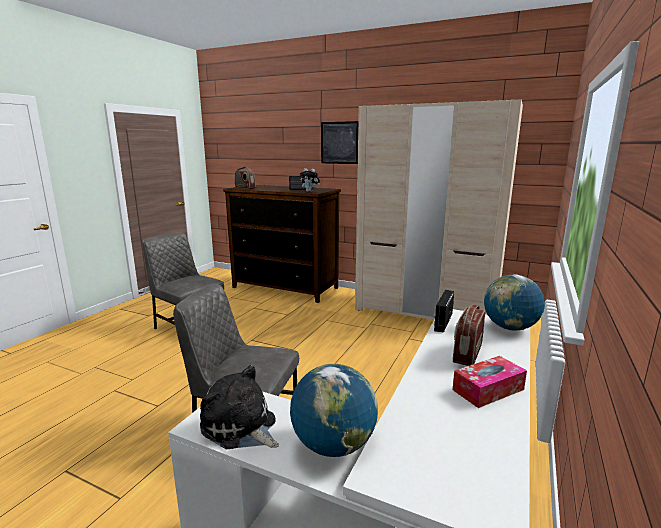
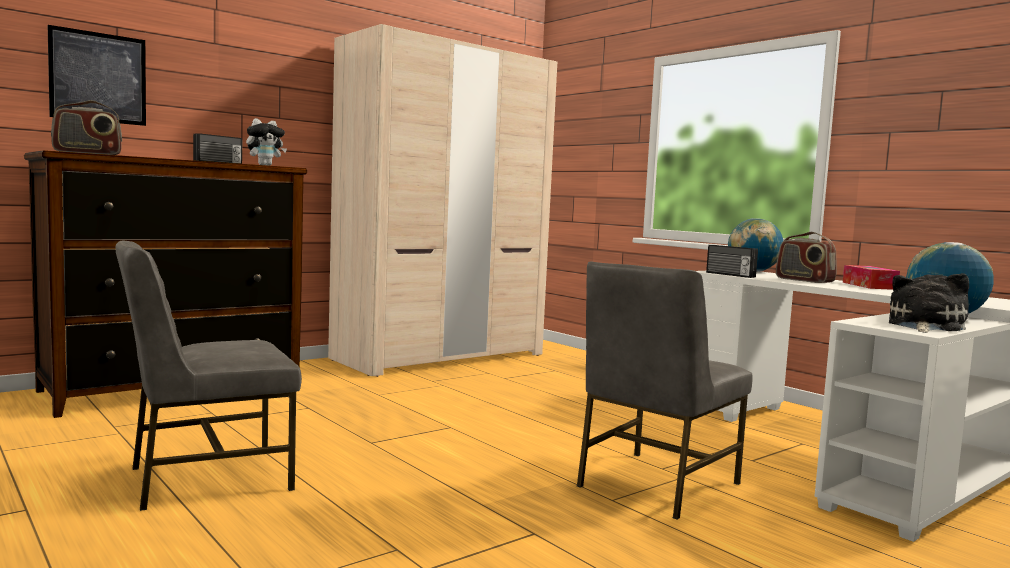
camera: 65 degrees left, 10 degrees down
(241, 427) = (924, 326): plush toy -> plush toy turned 150 degrees clockwise
(339, 143) = (257, 81): picture -> picture (98, 77)

